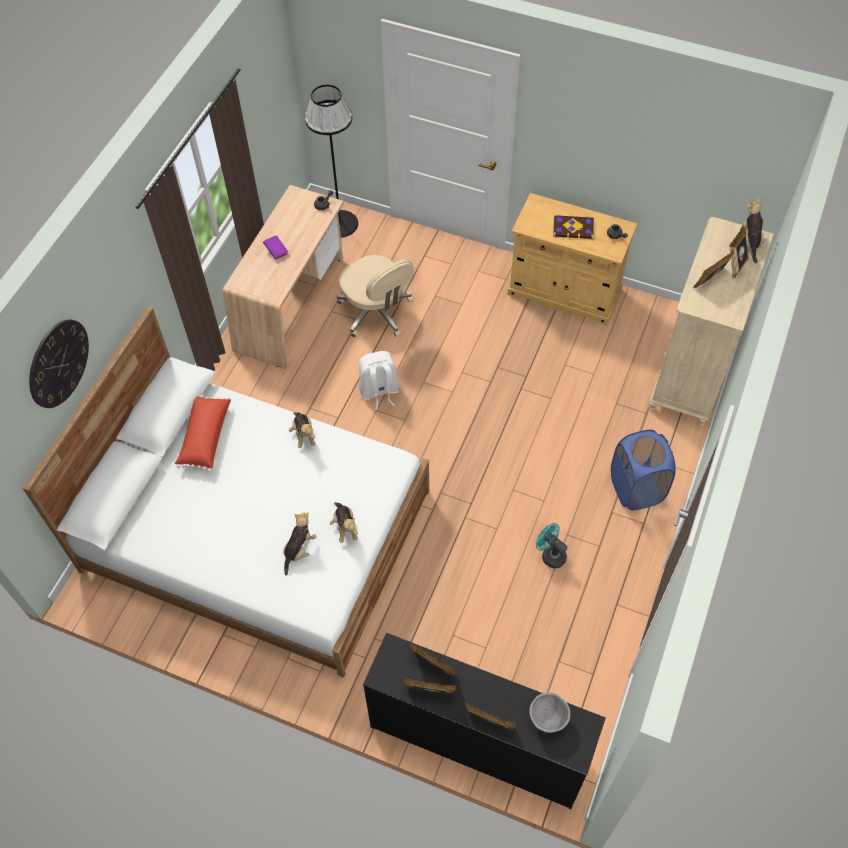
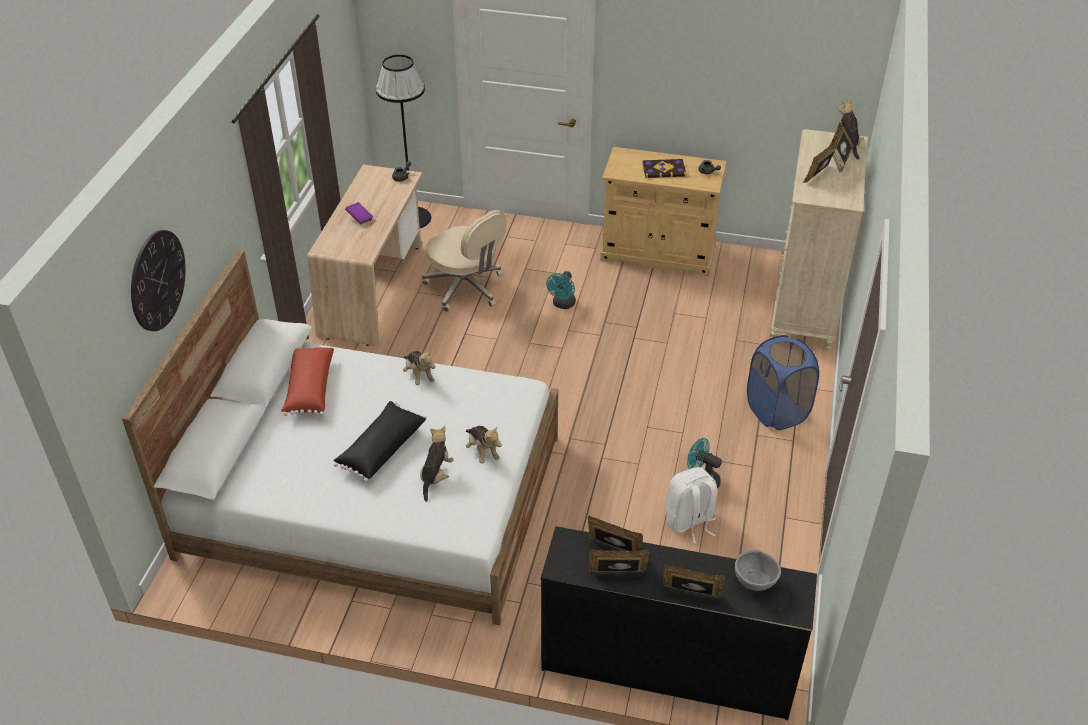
camera: 10 degrees left, 15 degrees down
(256, 512) = (381, 448): none -> black pillow
(379, 391) = (483, 355): white backpack -> white backpack (690, 522)
(462, 342) = (562, 304): none -> turquoise fan

